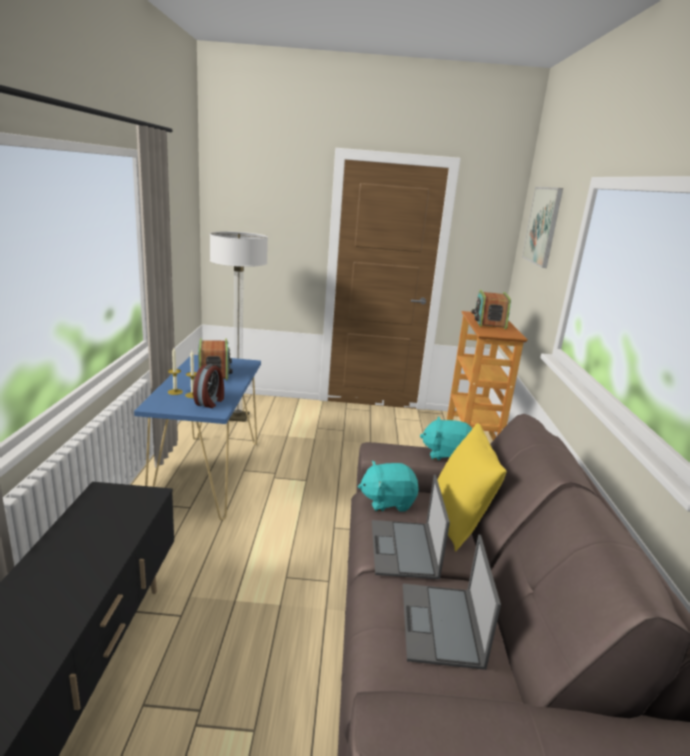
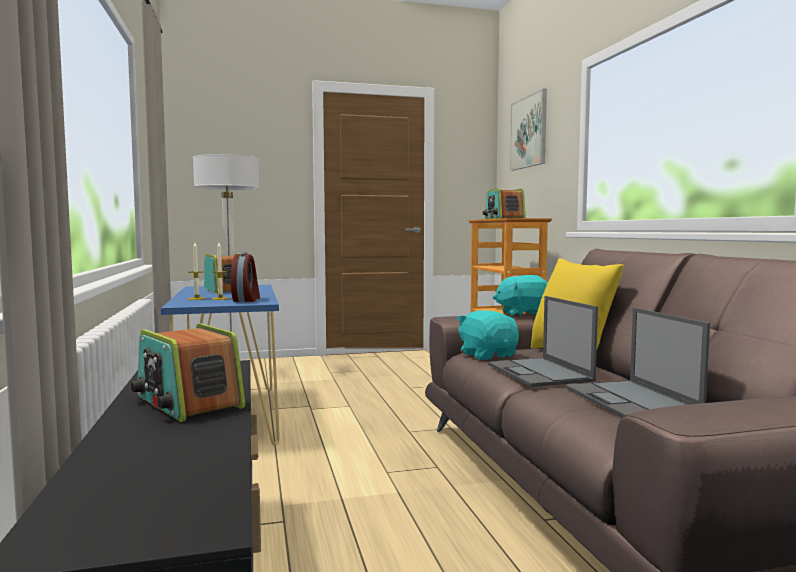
camera: 15 degrees left, 15 degrees down
(80, 559) = (188, 402): none -> radio
(387, 501) = (487, 355): turquoise plush toy -> turquoise plush toy turned 90 degrees clockwise

